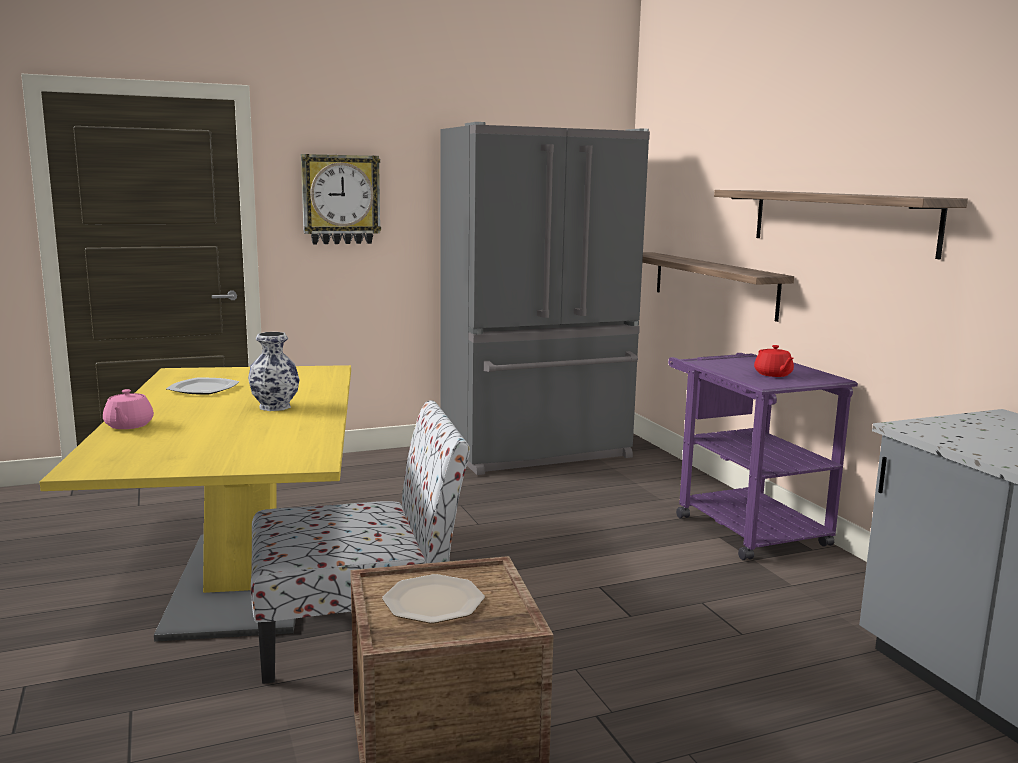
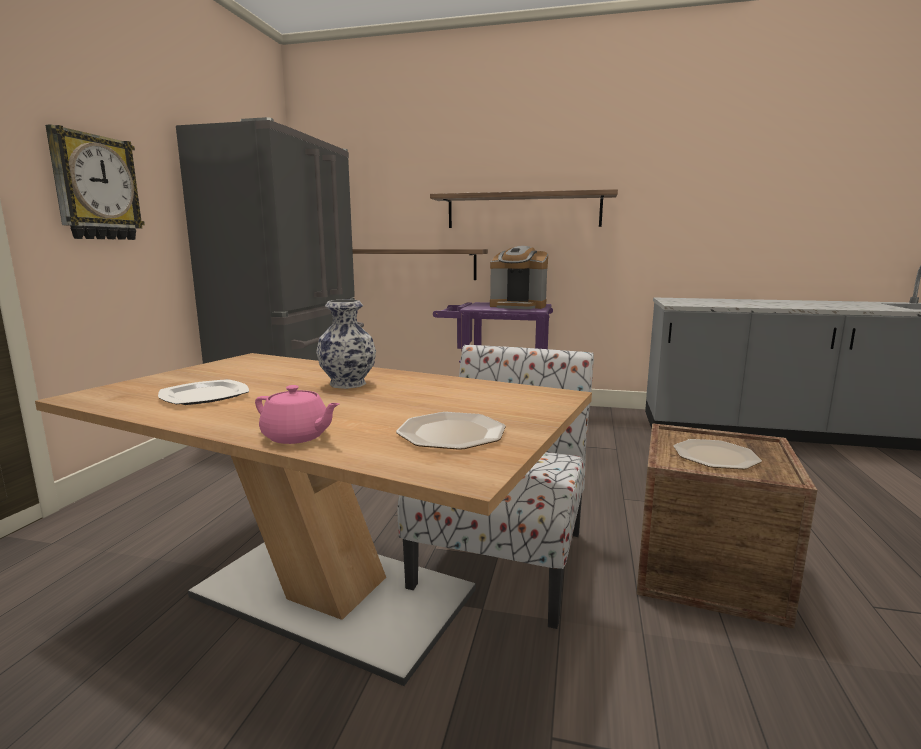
camera: 55 degrees left, 0 degrees up
(163, 453) = (451, 433): none -> plate
(242, 581) = (333, 593): yellow dining table -> brown dining table
(773, 374) = (518, 306): red teapot -> coffee machine

